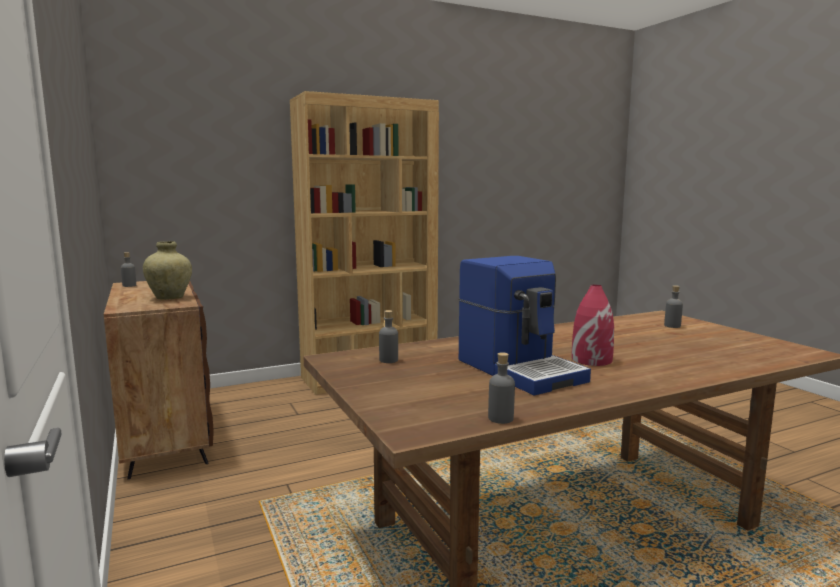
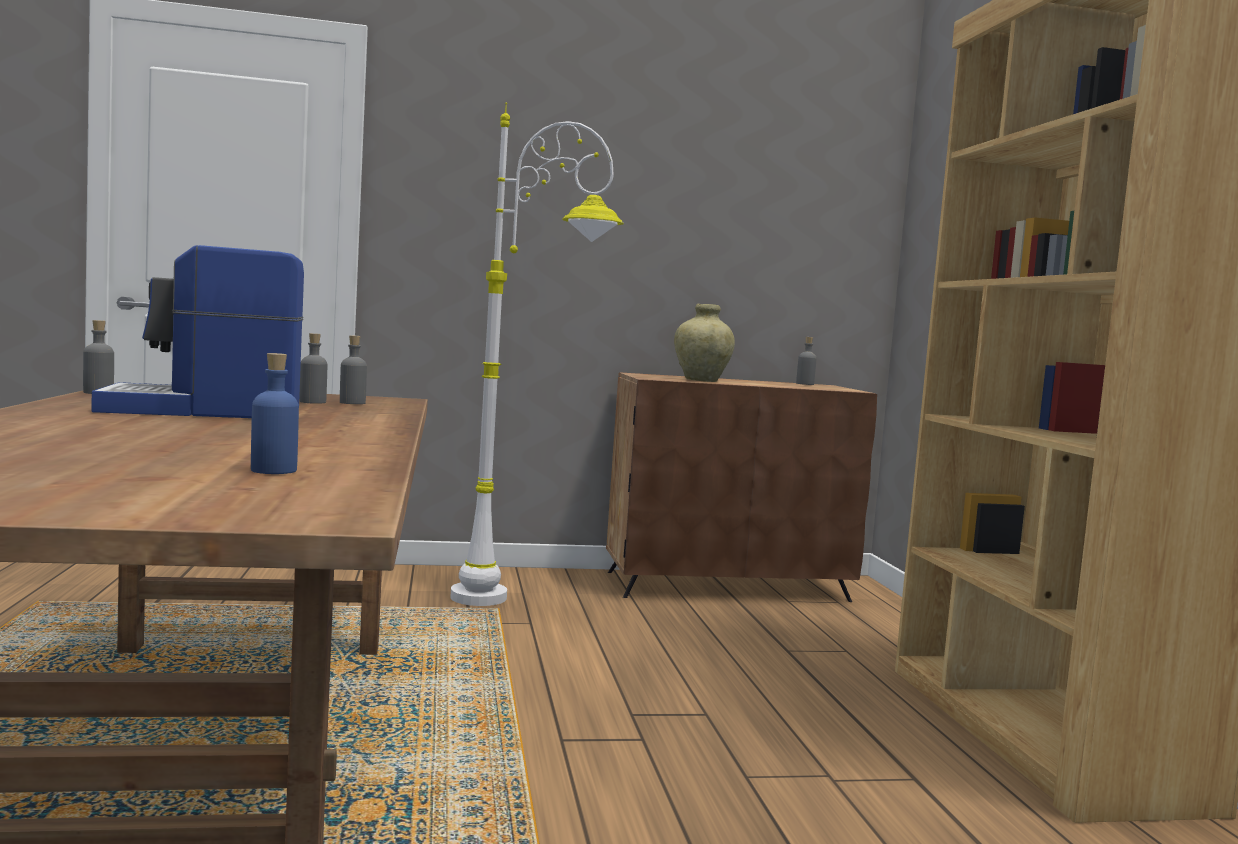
camera: 105 degrees right, 5 degrees down
(241, 494) = (523, 604): none -> white floor lamp
(591, 360) = (161, 425): red vase -> none
(630, 327) = (273, 470): none -> blue bottle
(672, 326) = (203, 491): grey bottle -> grey bottle (312, 402)

